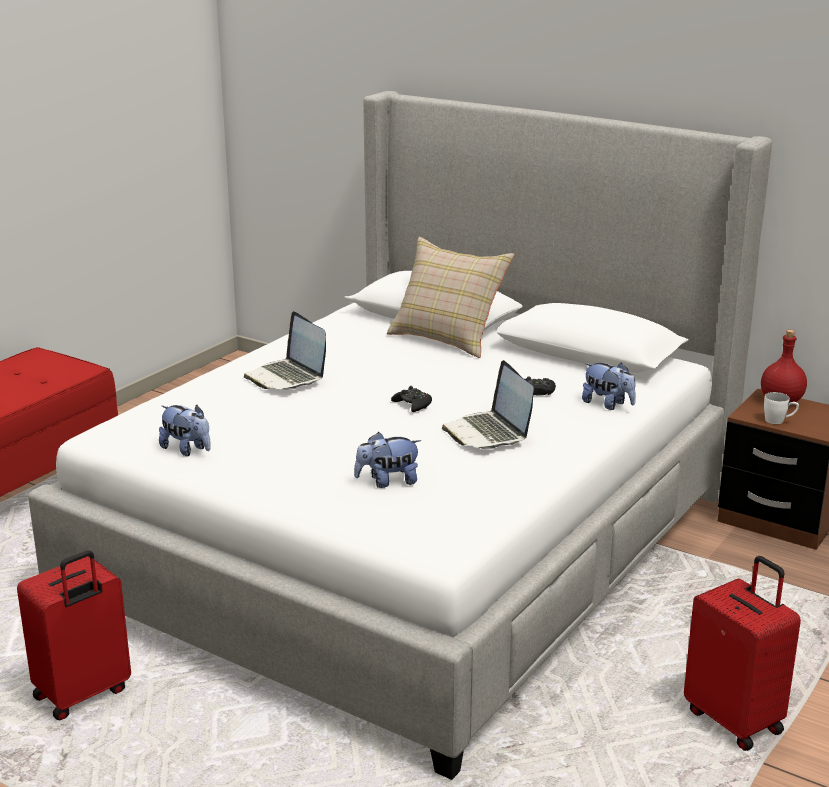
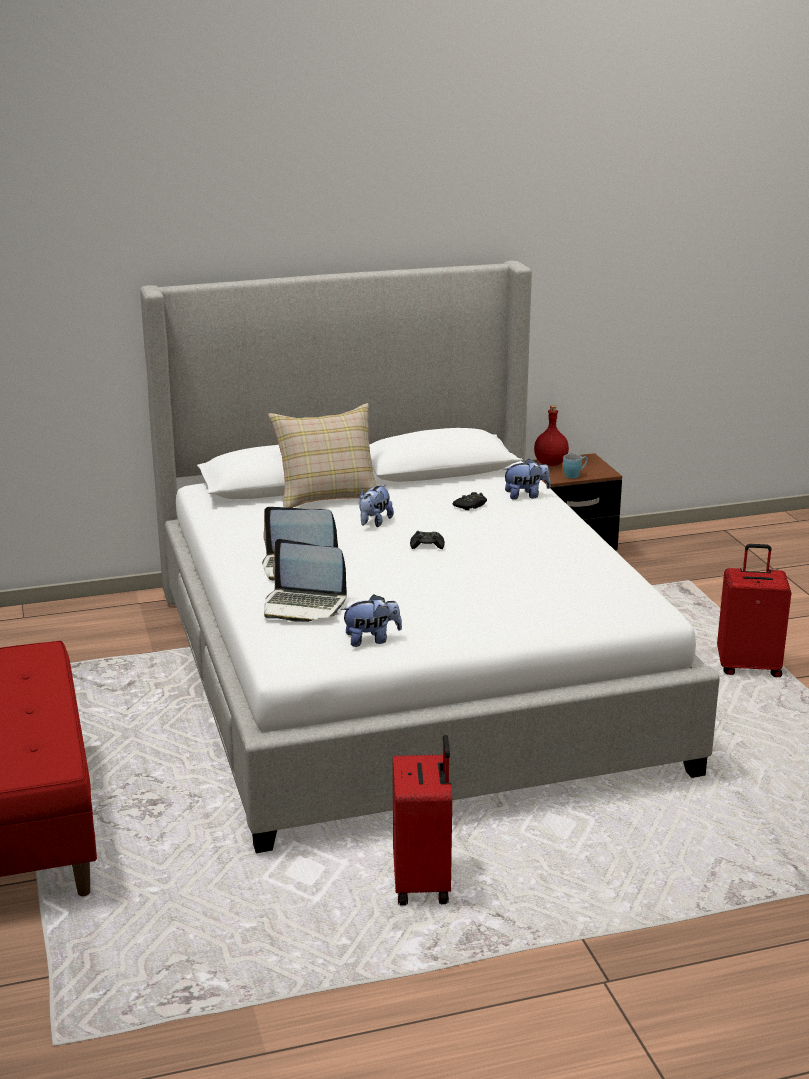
camera: 50 degrees left, 0 degrees up
(388, 482) = (534, 594): plush toy -> plush toy (374, 523)
(488, 433) = (511, 541): laptop -> laptop (304, 605)
(779, 421) = (575, 475): white mug -> blue mug

